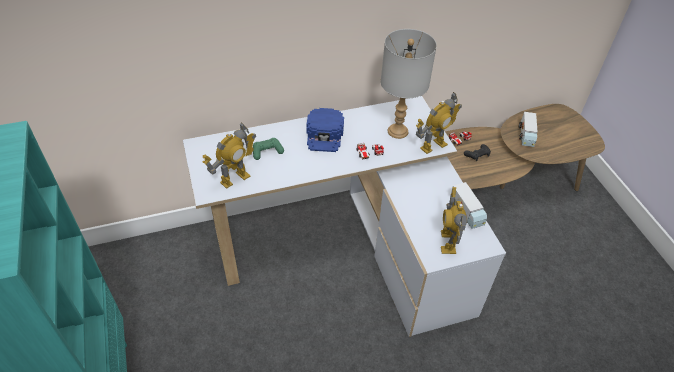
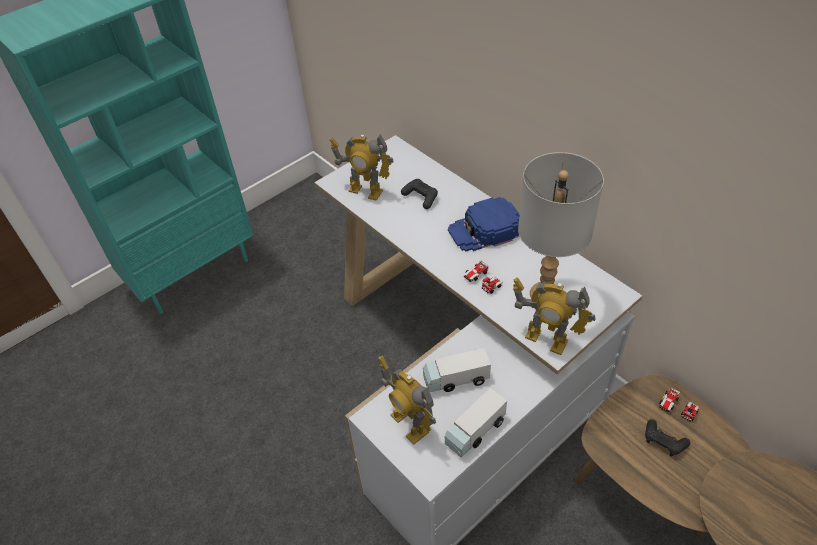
camera: 70 degrees right, 0 degrees up
(267, 152) = (420, 197): green game controller -> black game controller
(447, 242) = (409, 424): toy robot -> toy robot turned 105 degrees counterclockwise
(526, 136) = (758, 495): toy truck -> toy truck (456, 379)

